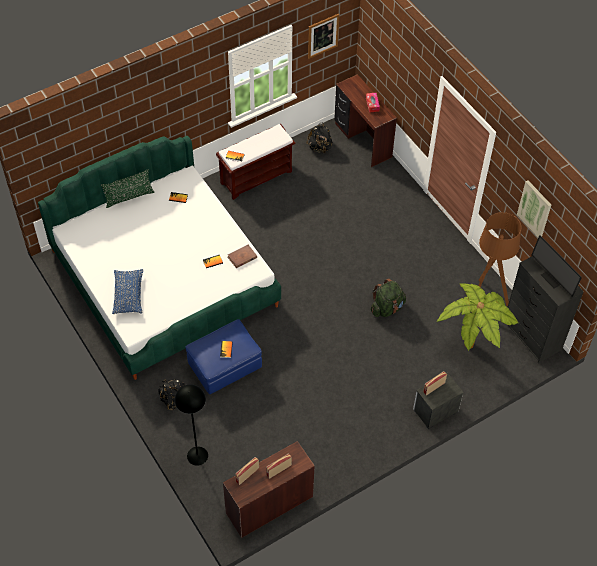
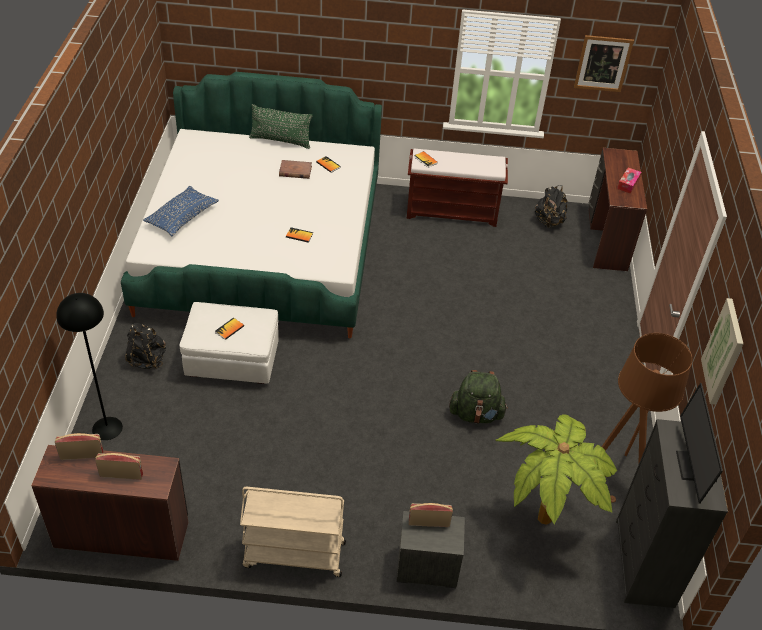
camera: 35 degrees right, 10 degrees down
(224, 366) = (232, 360): blue ottoman -> white ottoman
(242, 257) = (334, 248): brown book -> brown book (295, 171)
(367, 452) = (293, 555): none -> beige cart

